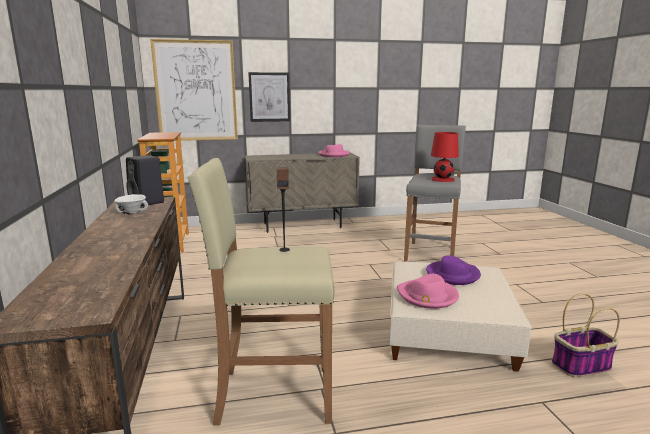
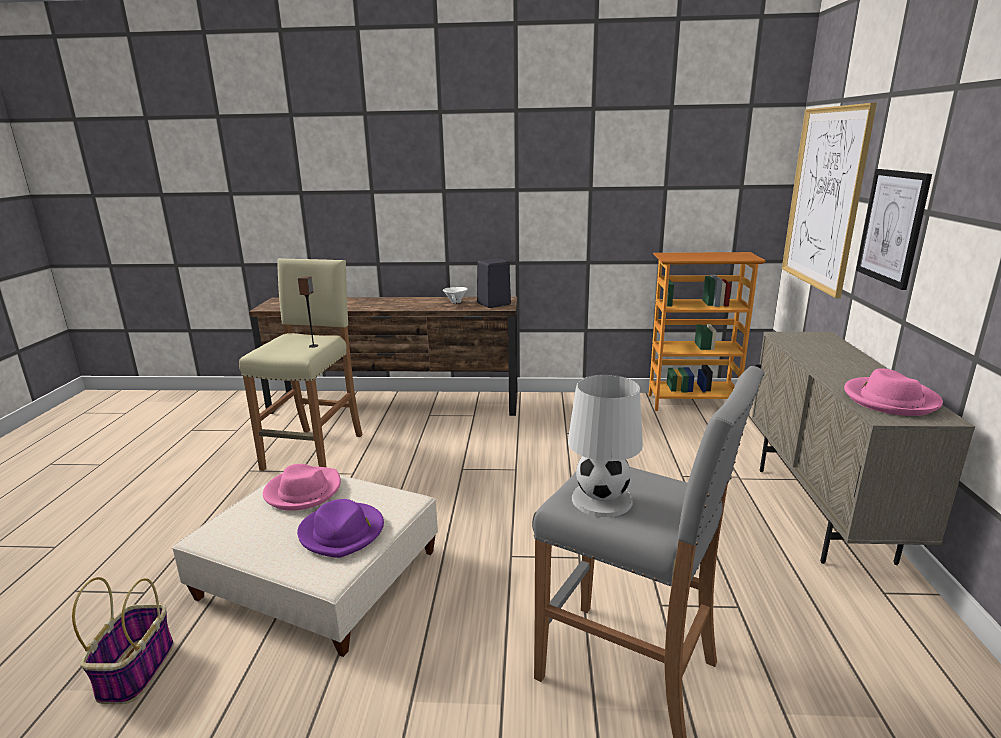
camera: 105 degrees right, 5 degrees up
(442, 179) = (602, 499): red table lamp -> white table lamp

